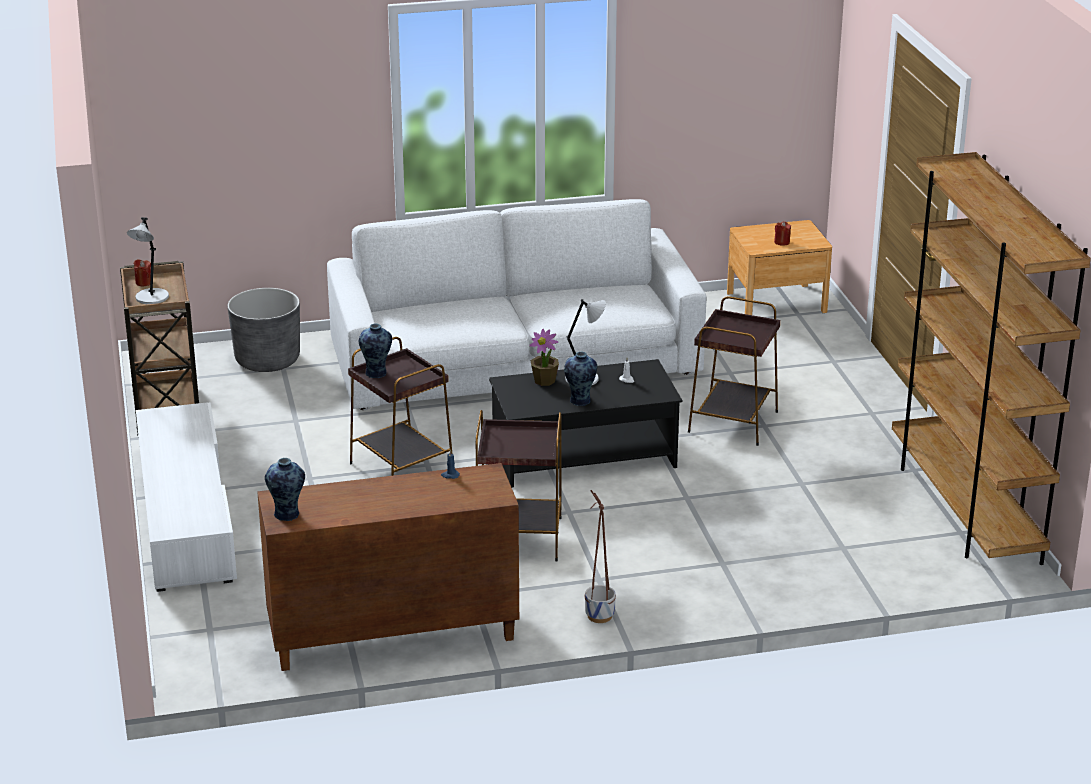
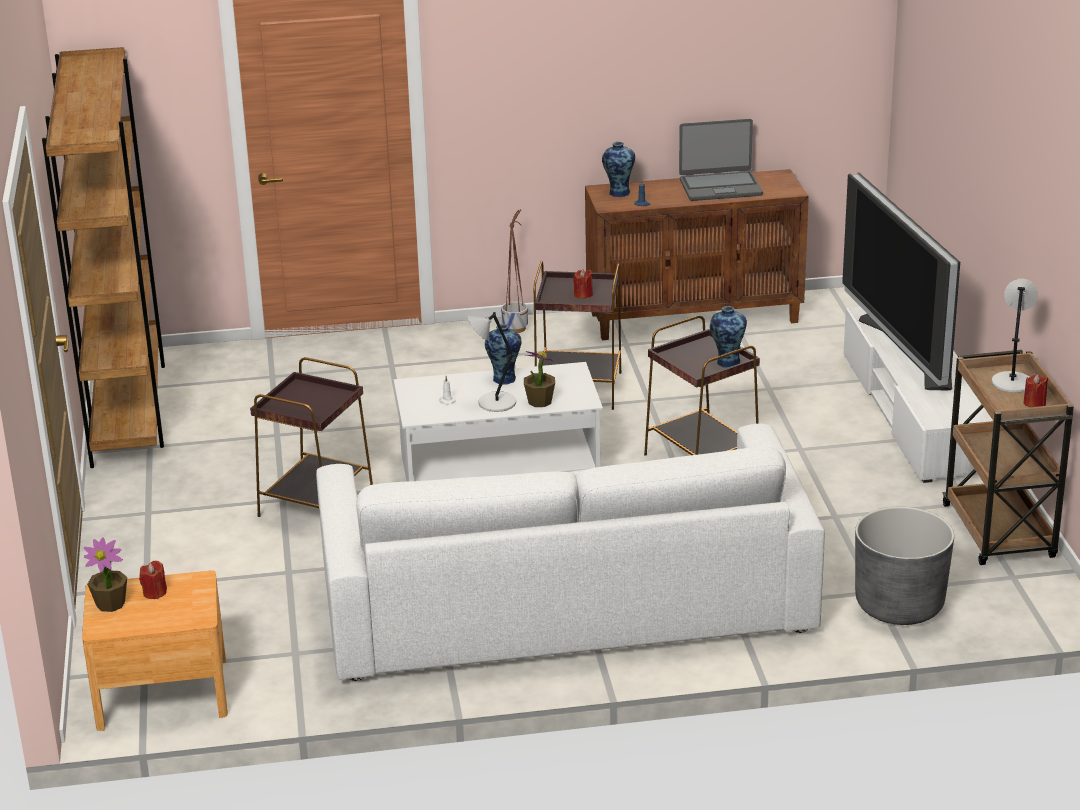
camera: 175 degrees left, 0 degrees up
(192, 478) = (905, 351): none -> television
(287, 515) = (777, 180): vase -> vase (618, 192)
(357, 502) = (720, 187): none -> laptop
(512, 441) = (583, 294): none -> red candle
(585, 455) = (498, 468): black coffee table -> white coffee table
(806, 236) = (111, 604): none -> potted plant

